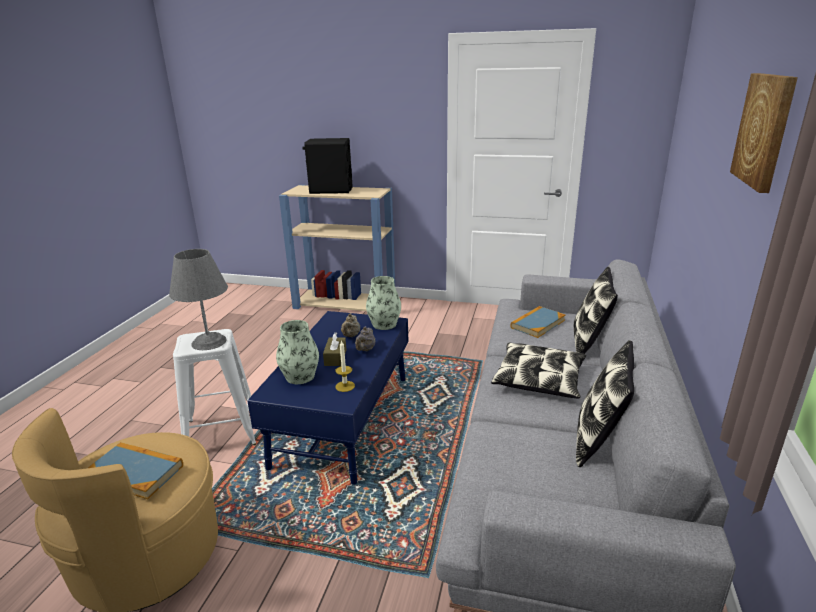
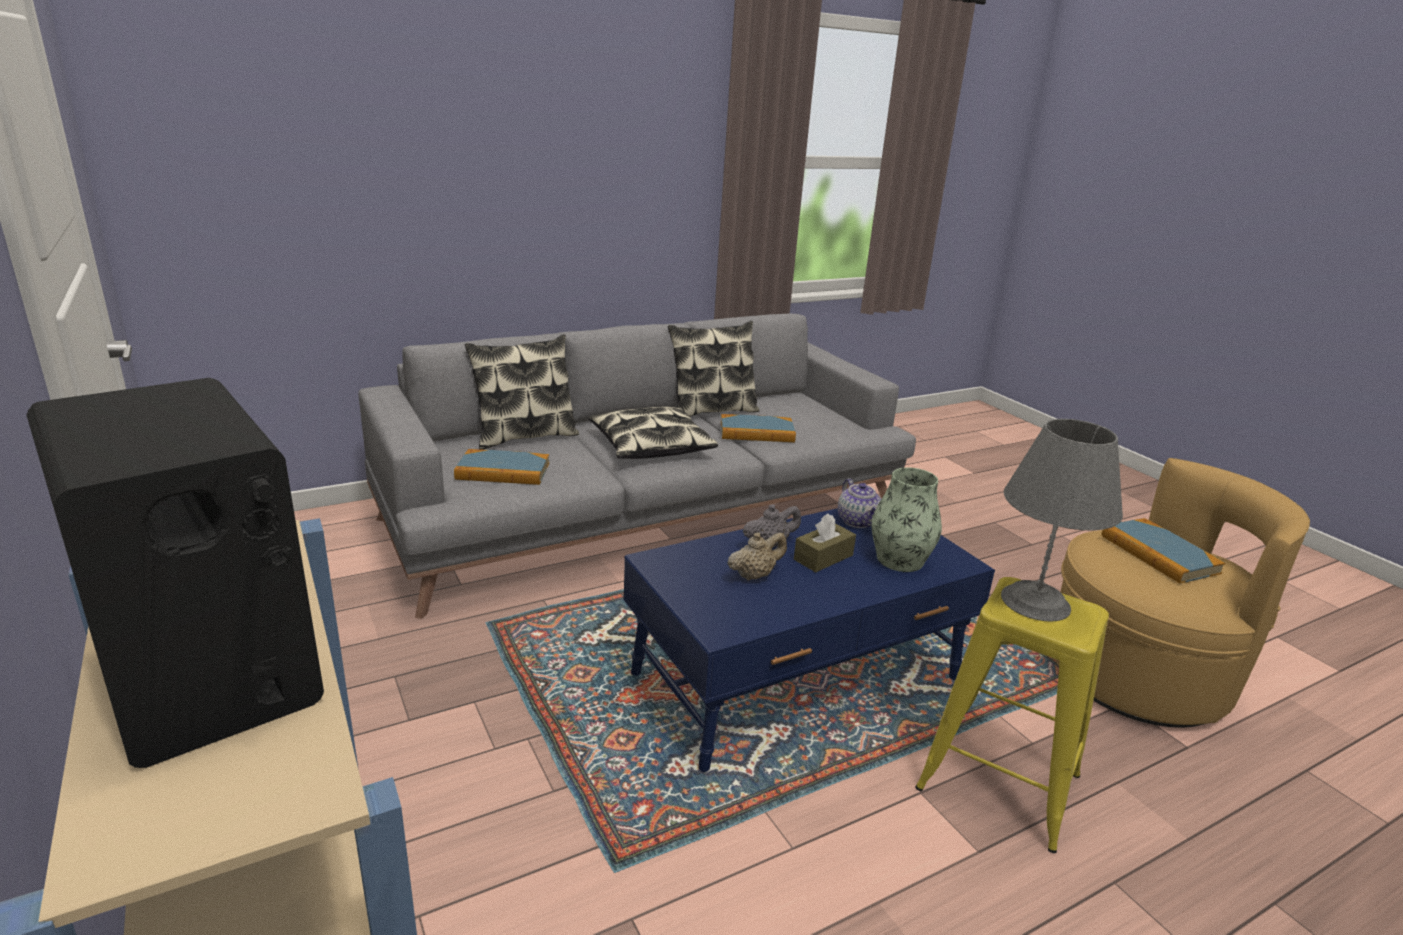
camera: 135 degrees left, 0 degrees up
(221, 432) = (998, 782): white stool -> yellow stool
(345, 386) = (858, 521): candle -> teapot
(384, 324) = (677, 564): vase -> none
(525, 436) = (757, 432): none -> book
(765, 130) = (592, 110): picture -> none

